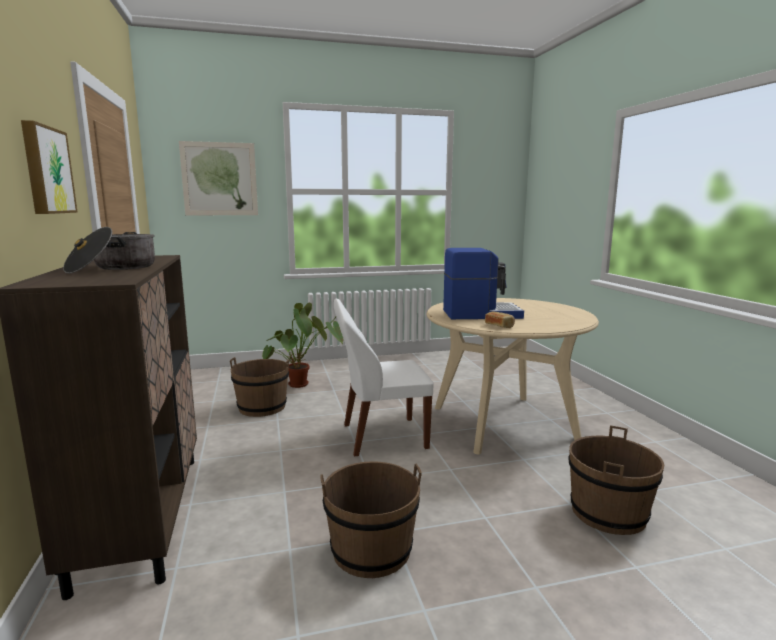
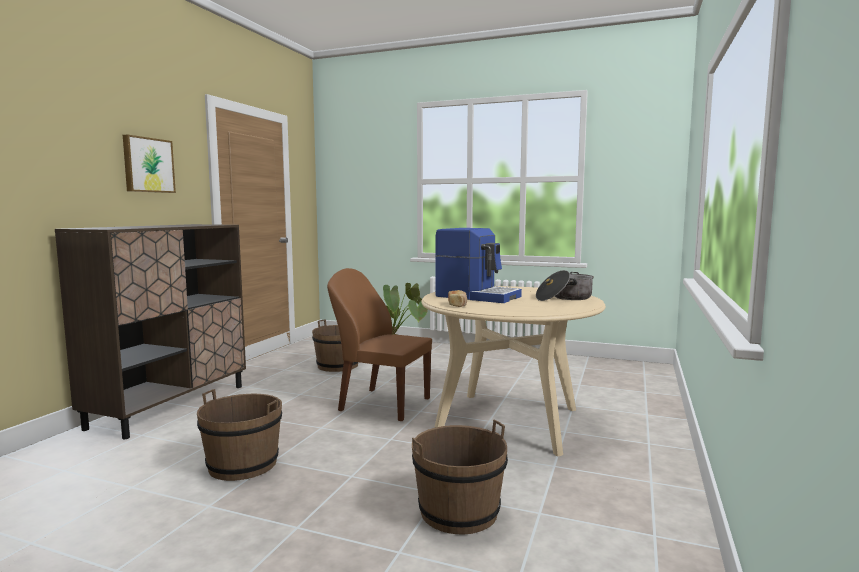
camera: 35 degrees right, 5 degrees down
(113, 268) = (154, 226): cooking pot -> cooking pot (564, 298)
(219, 179) = (366, 173): picture -> none
(381, 436) = (382, 404): white chair -> brown chair

